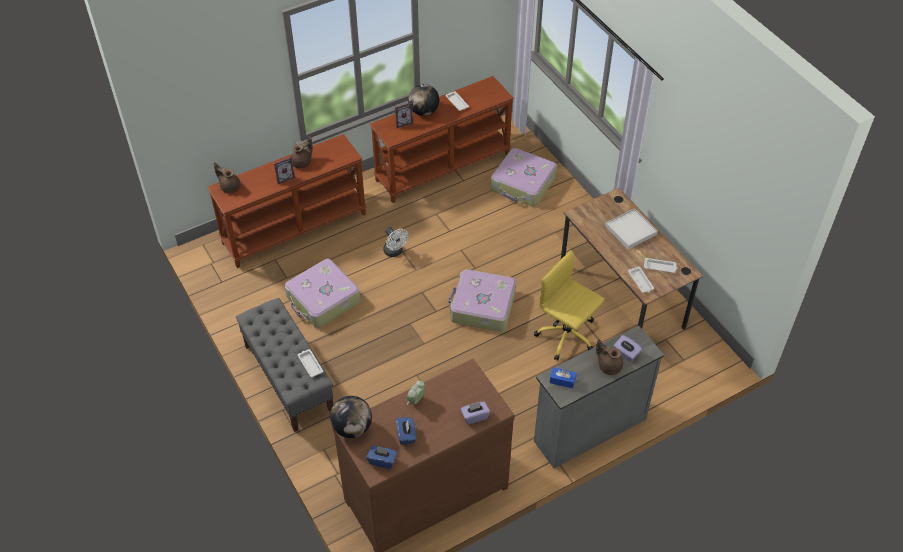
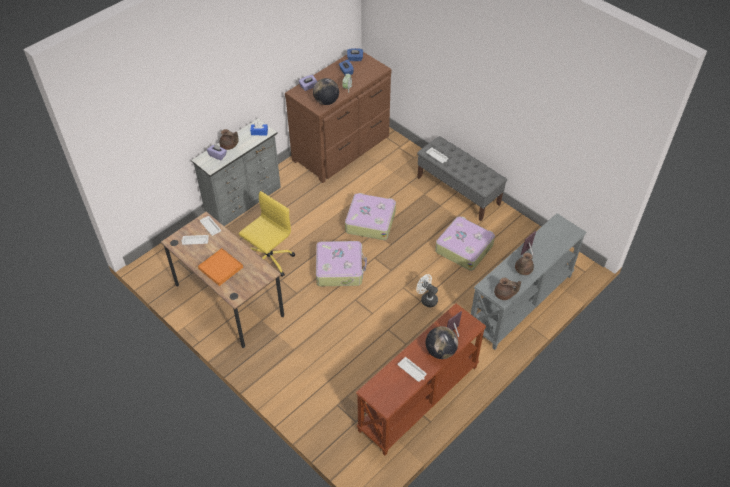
camera: 165 degrees right, 0 degrees up
(230, 187) = (568, 235): brown teapot -> brown teapot (504, 294)
(294, 227) = (521, 303): brown console table -> grey console table
(352, 428) = (379, 69): globe -> globe (326, 102)
(523, 184) = (334, 396): suitcase -> suitcase (370, 221)
(567, 336) = (268, 260): yellow office chair -> yellow office chair turned 75 degrees counterclockwise
(630, 230) = (221, 268): white tray -> orange tray

